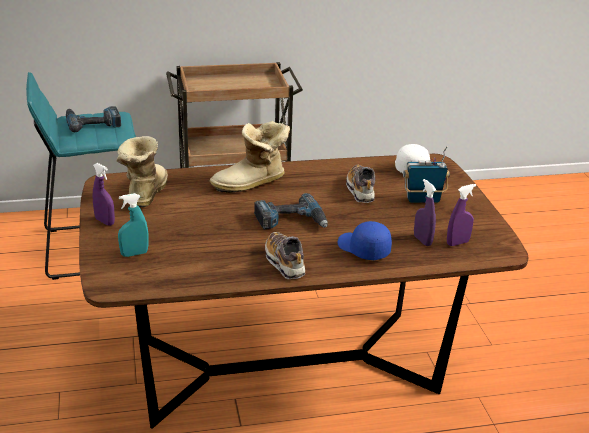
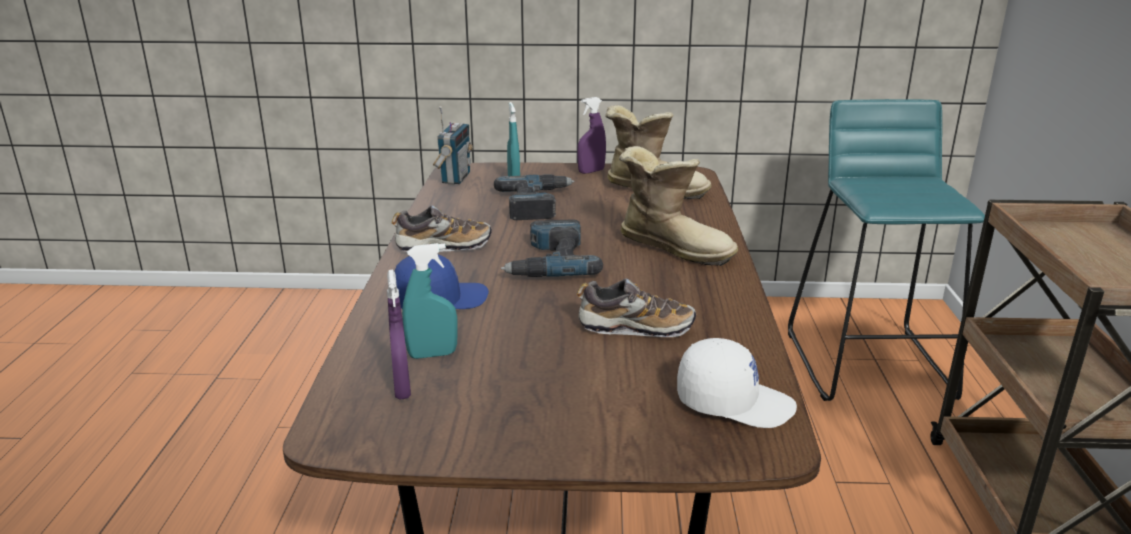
camera: 105 degrees right, 5 degrees down
(92, 123) = (917, 190): power drill -> power drill (537, 203)
(251, 184) = (674, 247): boot -> boot turned 135 degrees clockwise
(422, 240) = (432, 354): purple spray bottle -> turquoise spray bottle
(423, 200) = (579, 386): radio -> radio (455, 178)

